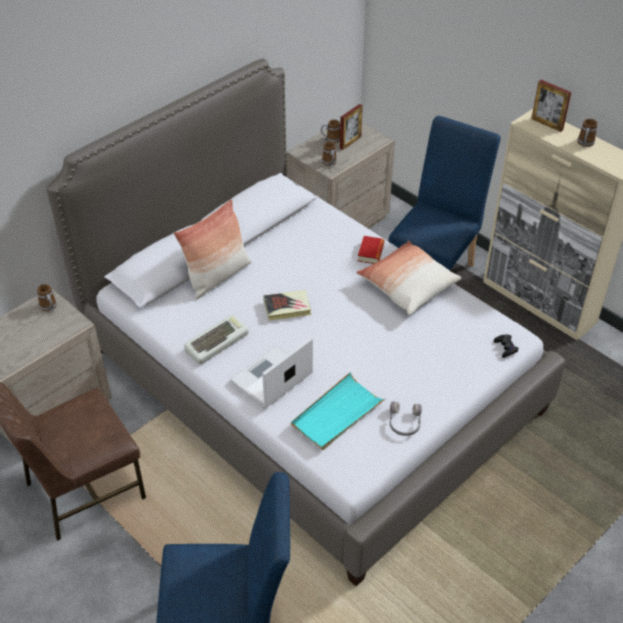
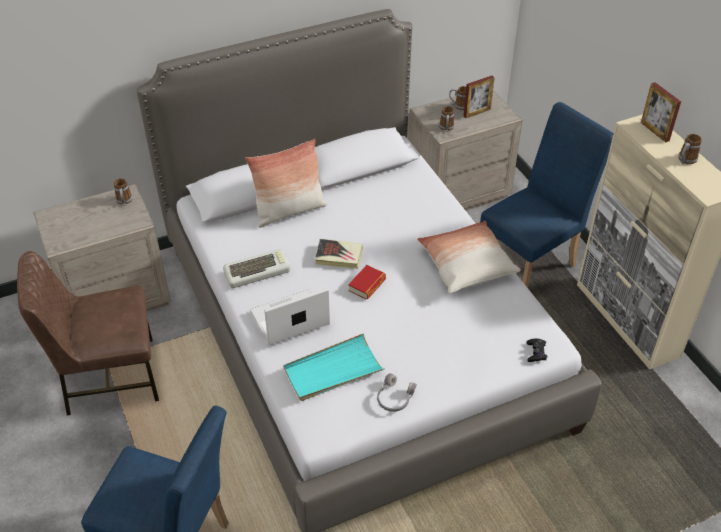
camera: 20 degrees right, 0 degrees up
(370, 253) = (446, 224): book -> book (367, 285)

